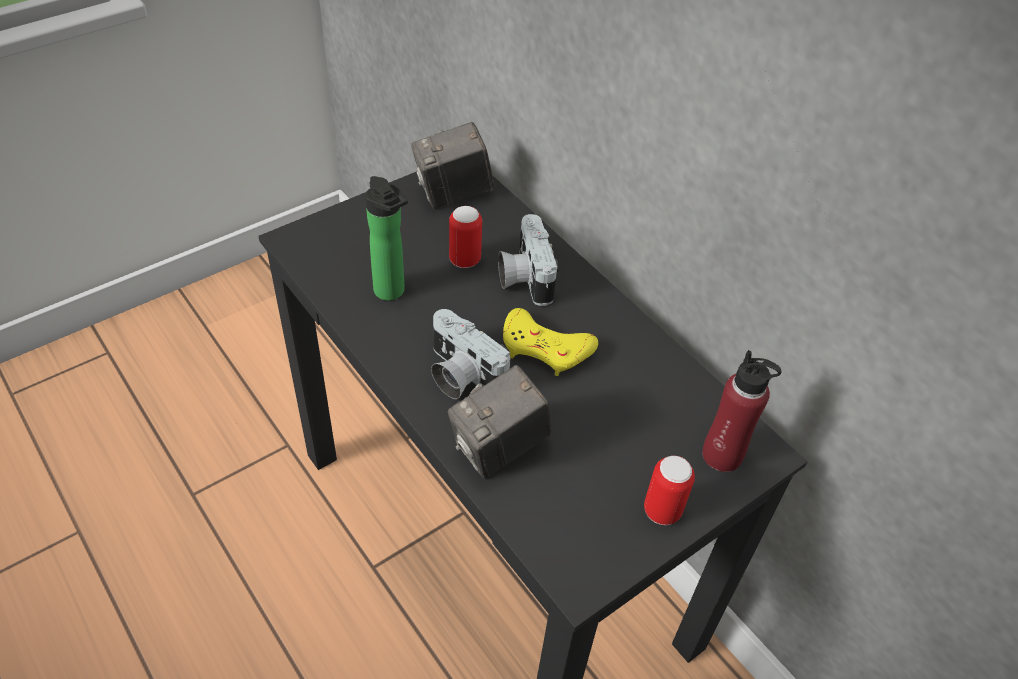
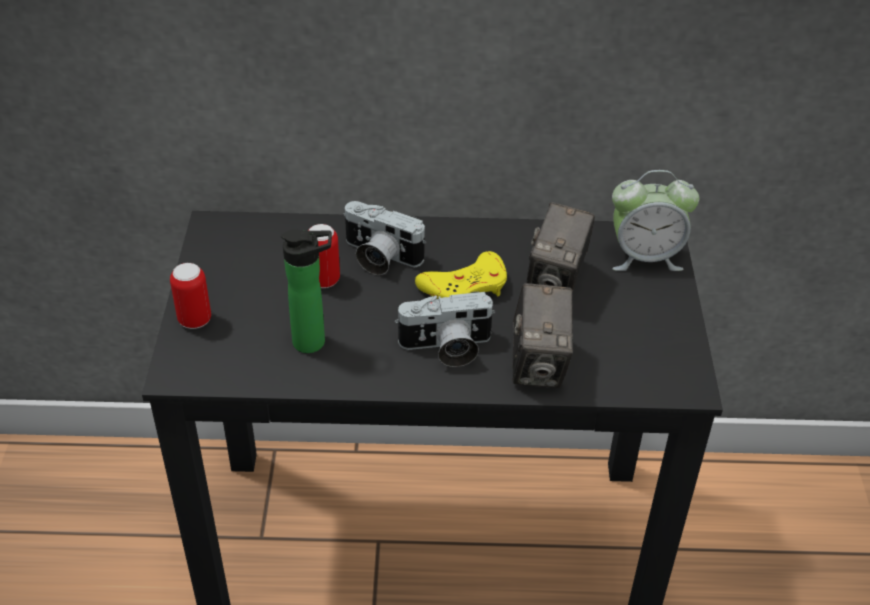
camera: 50 degrees left, 5 degrees down
(453, 194) = (238, 245): camera -> camera (556, 282)
(662, 510) = (665, 312): can -> can (194, 319)
(722, 455) = (645, 257): red bottle -> alarm clock

